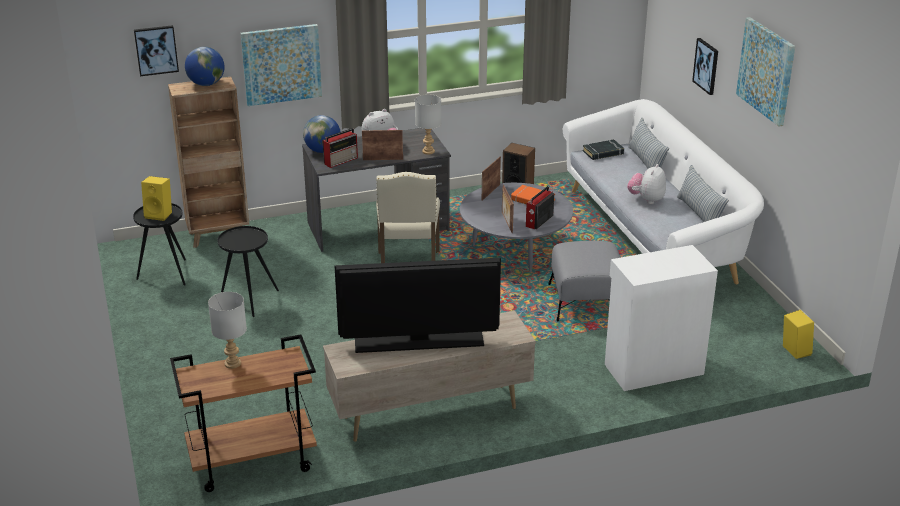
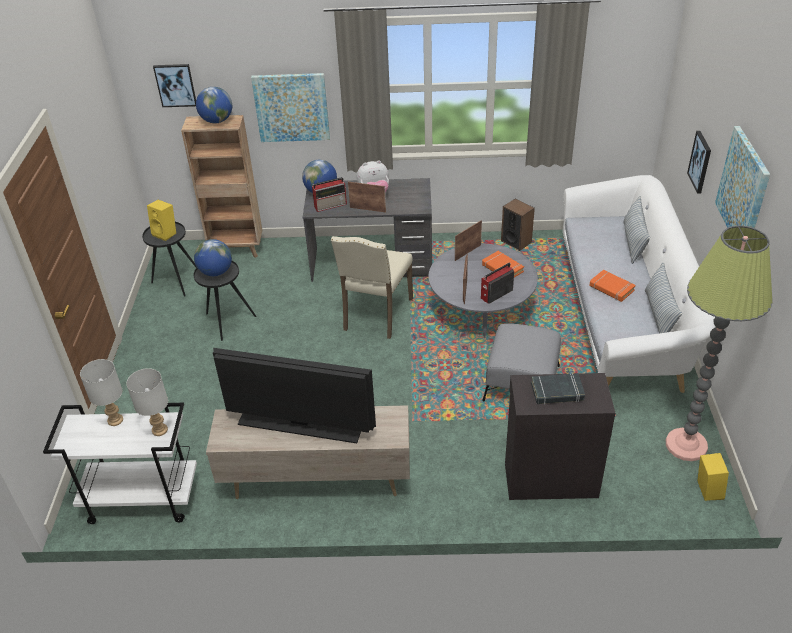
camera: 20 degrees right, 10 degrees up
(241, 239) = (216, 272): none -> globe
(251, 462) = (141, 500): brown cart -> white cart
(428, 152) = (412, 207): grey table lamp -> grey table lamp (159, 430)
(603, 153) = (595, 224): black book -> black book (557, 392)
(646, 200) = (611, 288): plush toy -> orange book
(652, 368) = (549, 478): white cabinet -> black cabinet
(760, 322) = (686, 445): none -> floor lamp

